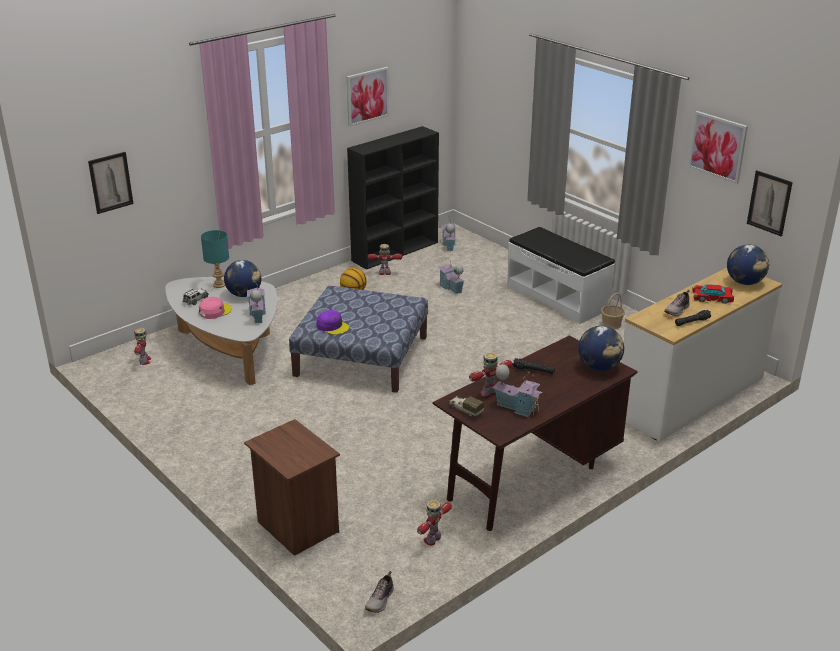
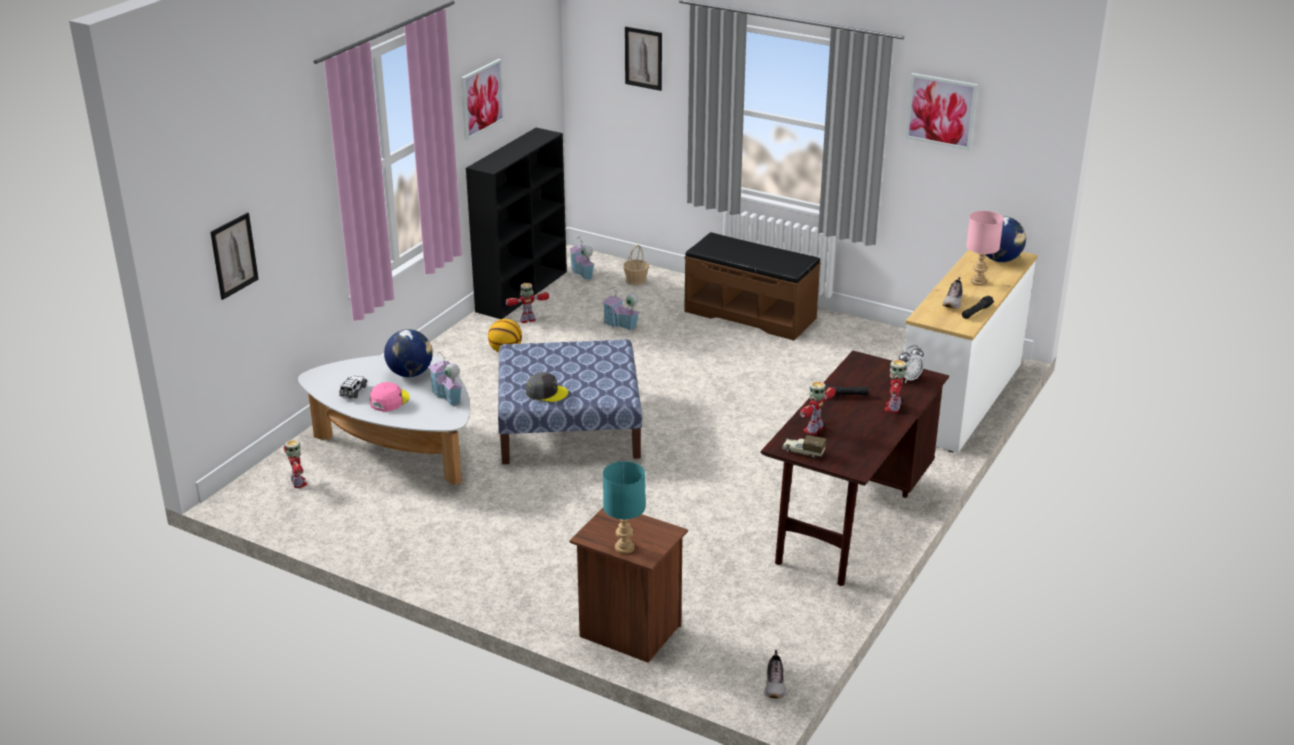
camera: 20 degrees left, 0 degrees up
(218, 285) = (368, 368): turquoise table lamp -> turquoise table lamp (624, 548)
(332, 326) = (546, 392): purple cap -> grey cap
(433, 539) = (788, 608): toy robot -> toy robot (893, 407)
(517, 407) = (854, 438): toy house -> none
(558, 297) = (750, 314): white bench -> brown bench
(599, 367) = (908, 378): globe -> alarm clock
(611, 324) = (829, 334): basket -> basket (636, 280)
(712, 298) = (979, 282): toy car -> pink table lamp
(769, 203) = (1010, 167): picture -> picture (643, 58)

